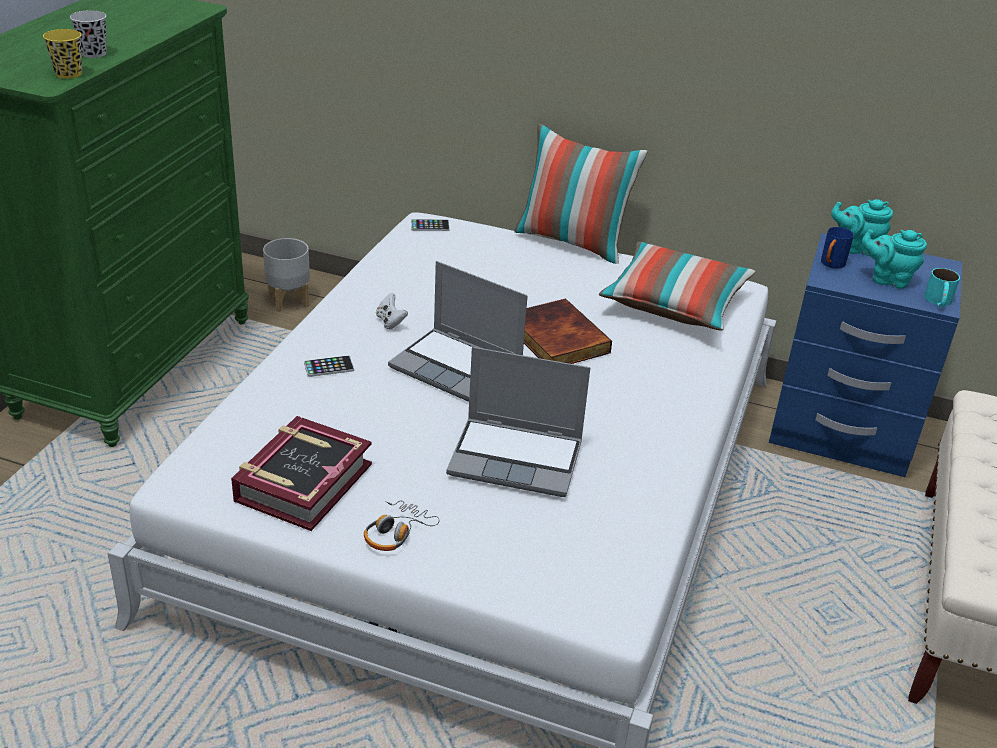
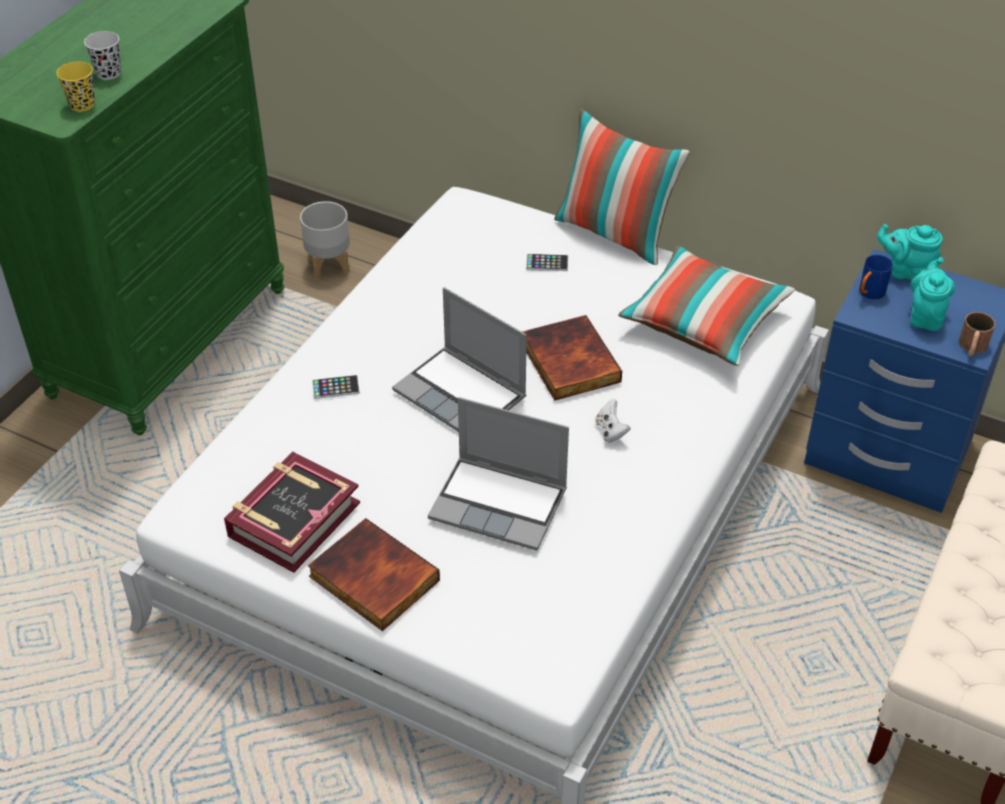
camera: 10 degrees right, 10 degrees up
(390, 322) = (404, 334): white game controller -> white game controller (610, 431)
(396, 533) = (372, 579): headphones -> book
(430, 226) = (466, 208): phone -> phone (547, 263)
(887, 279) = (925, 316): turquoise teapot -> turquoise teapot turned 75 degrees clockwise
(938, 302) = (972, 348): turquoise mug -> brown mug

